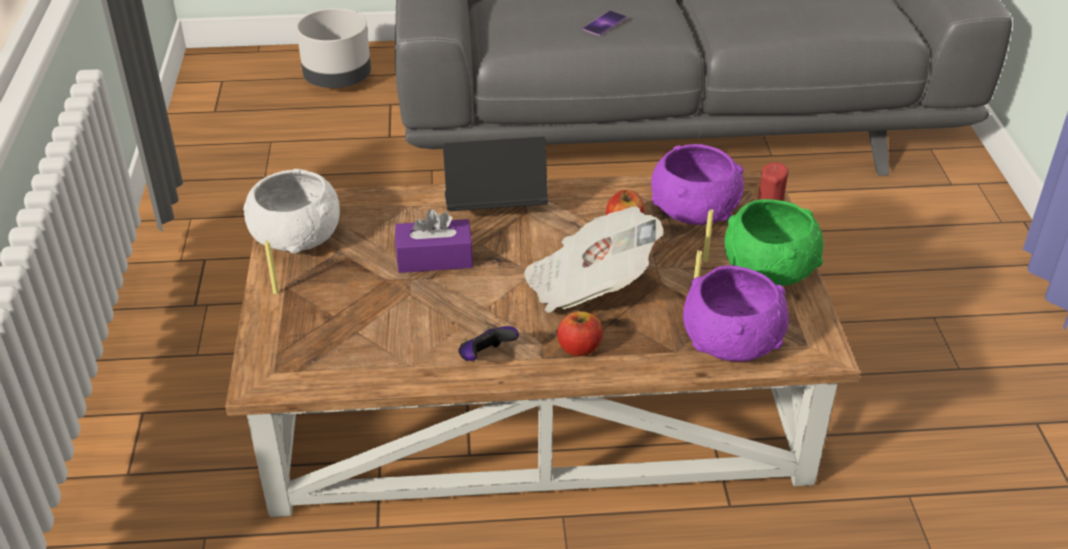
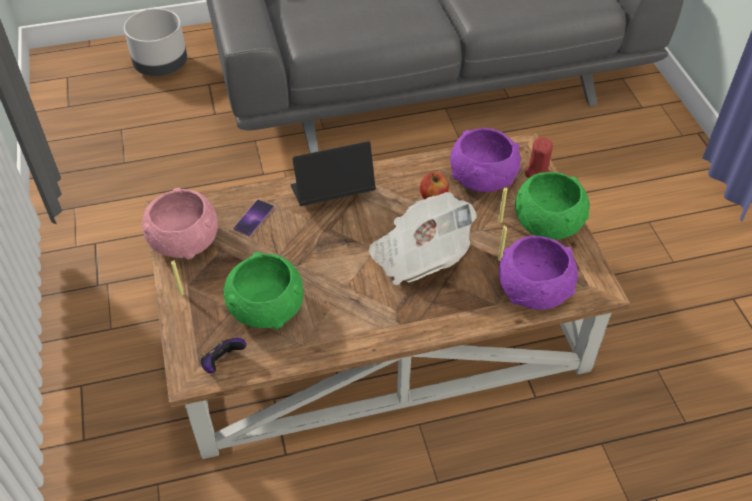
camera: 10 degrees left, 10 degrees up
(296, 237) = (184, 240): white bowl -> pink bowl
(377, 319) = (266, 307): none -> green bowl
(434, 258) = (297, 246): purple tissue box -> none
(485, 357) = (357, 330): game controller -> game controller (222, 362)
(579, 348) = (424, 311): apple -> none
(604, 23) = (381, 17): phone -> phone (253, 218)

